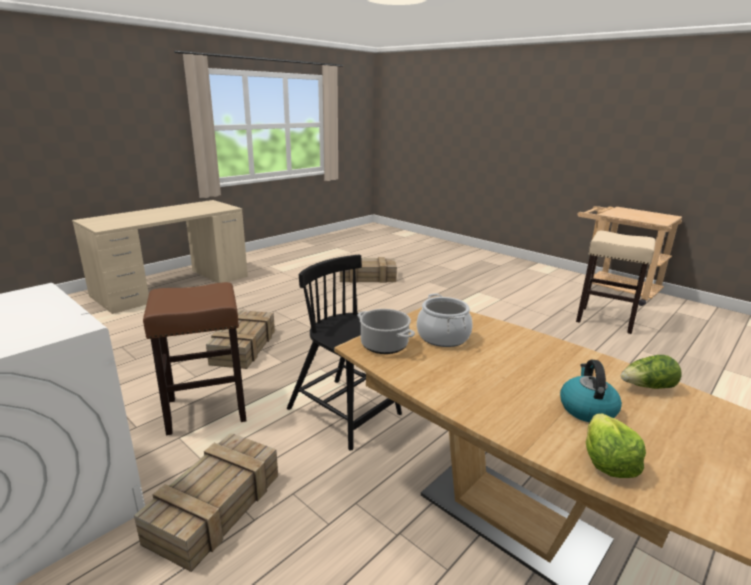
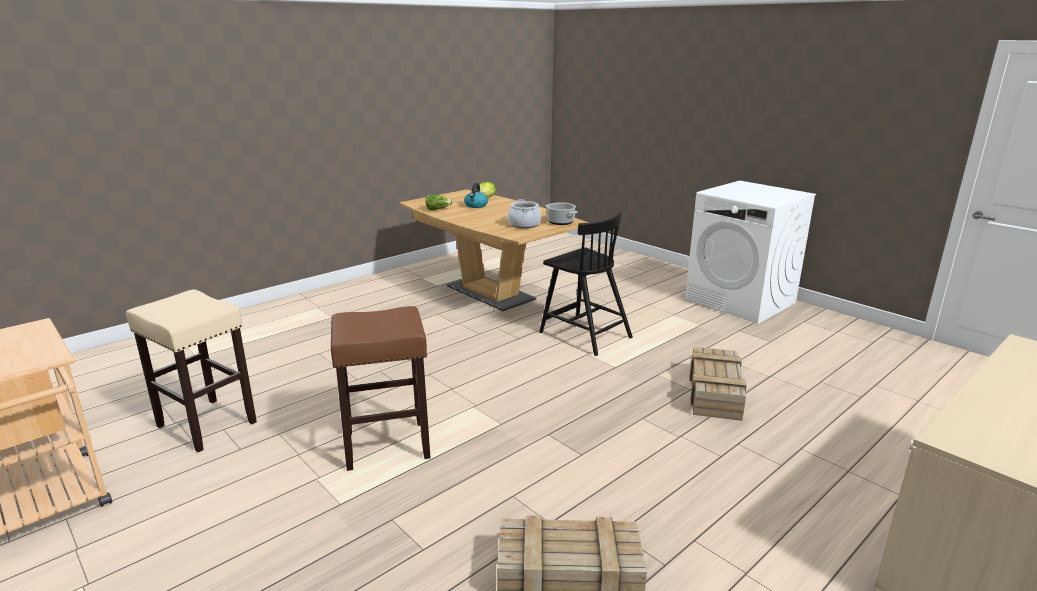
camera: 175 degrees left, 0 degrees up
(205, 410) = (697, 338): brown stool -> brown stool (388, 444)
(216, 505) = (648, 300): crate -> none

